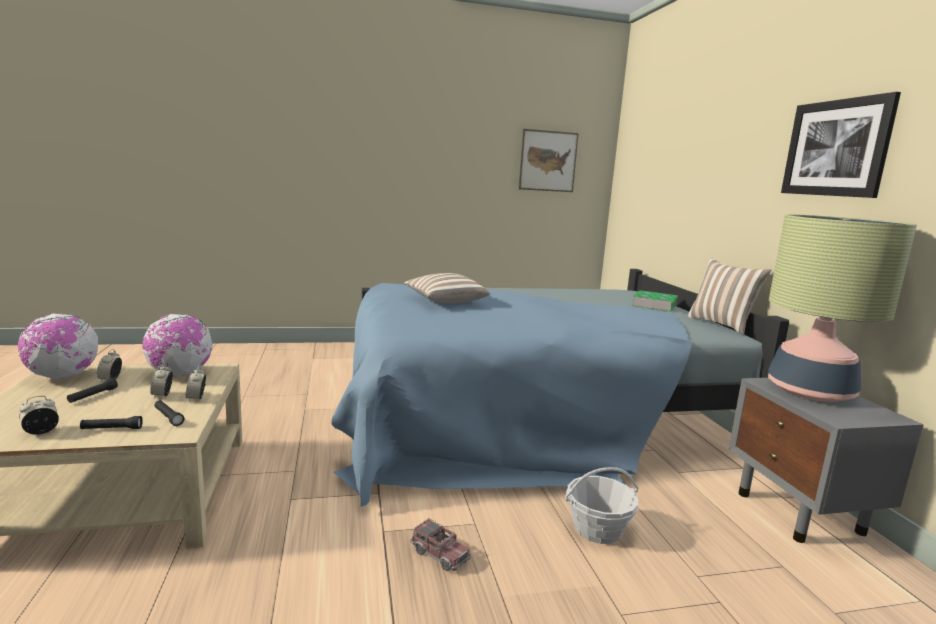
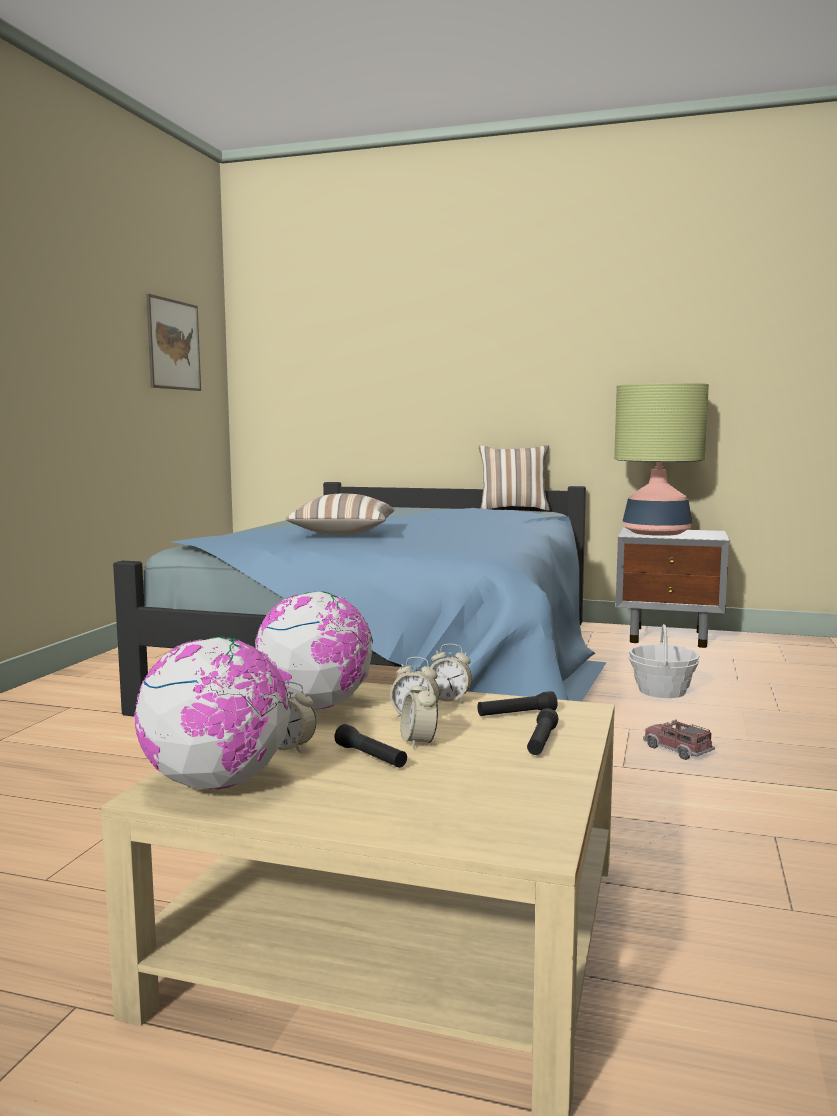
camera: 60 degrees left, 5 degrees down
(41, 432) = (524, 783): alarm clock -> alarm clock (418, 742)
(439, 554) = (677, 750): toy truck -> toy truck turned 105 degrees counterclockwise
(654, 305) = (428, 508): book -> none
(836, 148) = (596, 330): picture -> none

